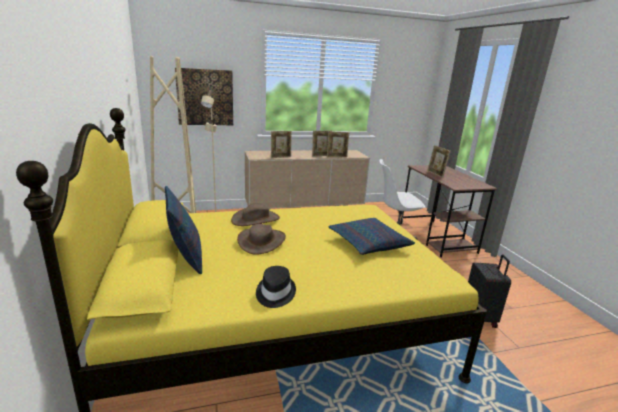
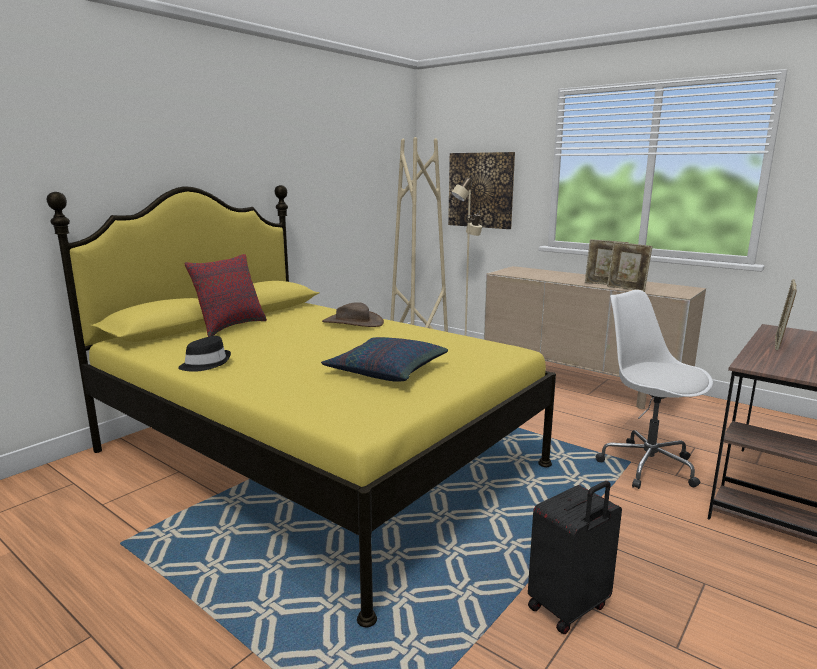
camera: 55 degrees right, 5 degrees down
(186, 257) = (231, 327): blue pillow -> red pillow
(262, 241) = (304, 336): brown hat -> none
(281, 157) = (535, 277): picture frame -> none

